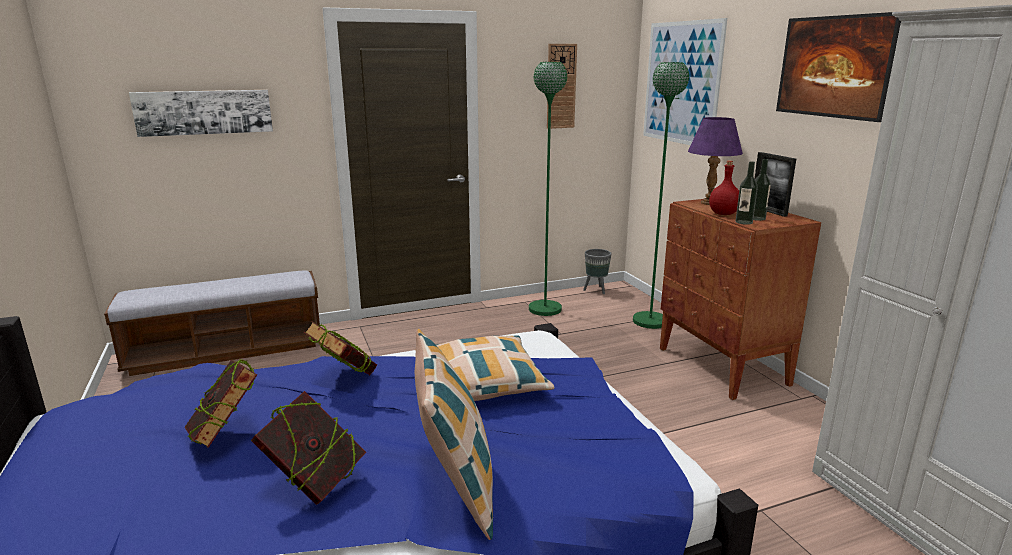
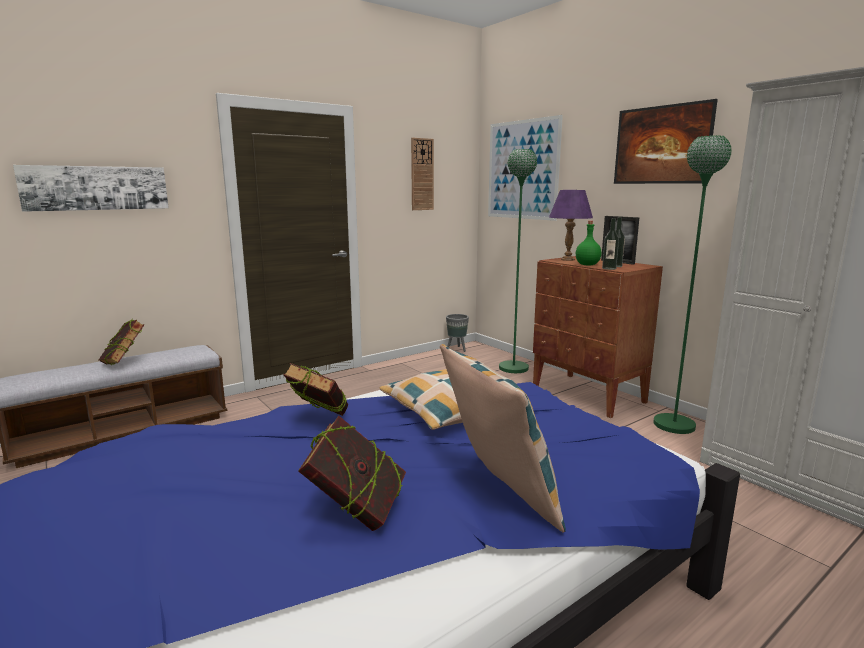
camera: 15 degrees left, 5 degrees down
(226, 435) = (228, 484): book -> book (124, 363)
(544, 309) = (421, 367): green floor lamp -> green floor lamp (673, 425)
(723, 214) = (587, 265): red bottle -> green bottle

